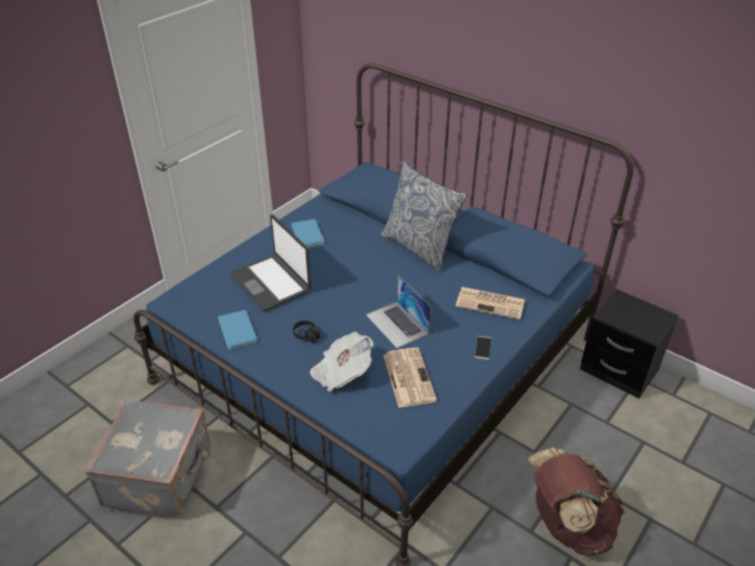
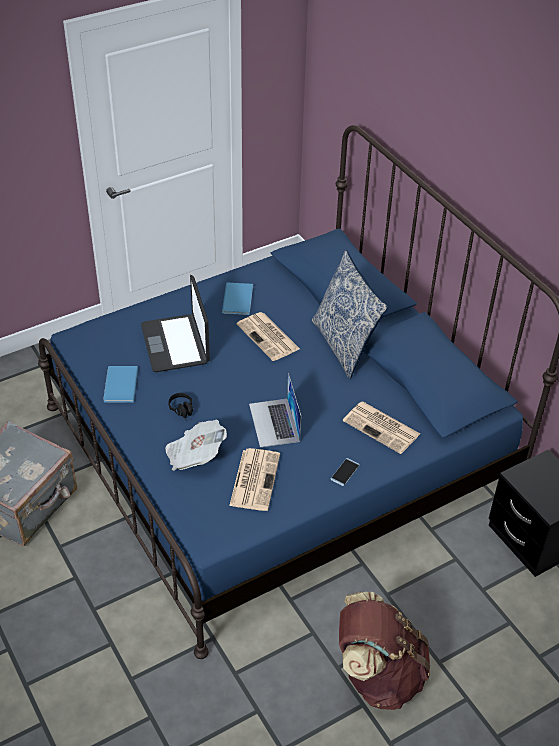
camera: 20 degrees right, 5 degrees up
(352, 257) = (269, 337): none -> newspaper

